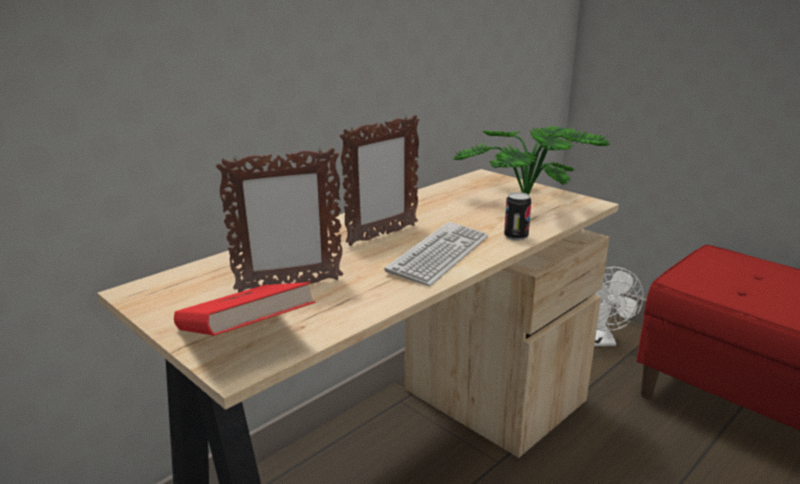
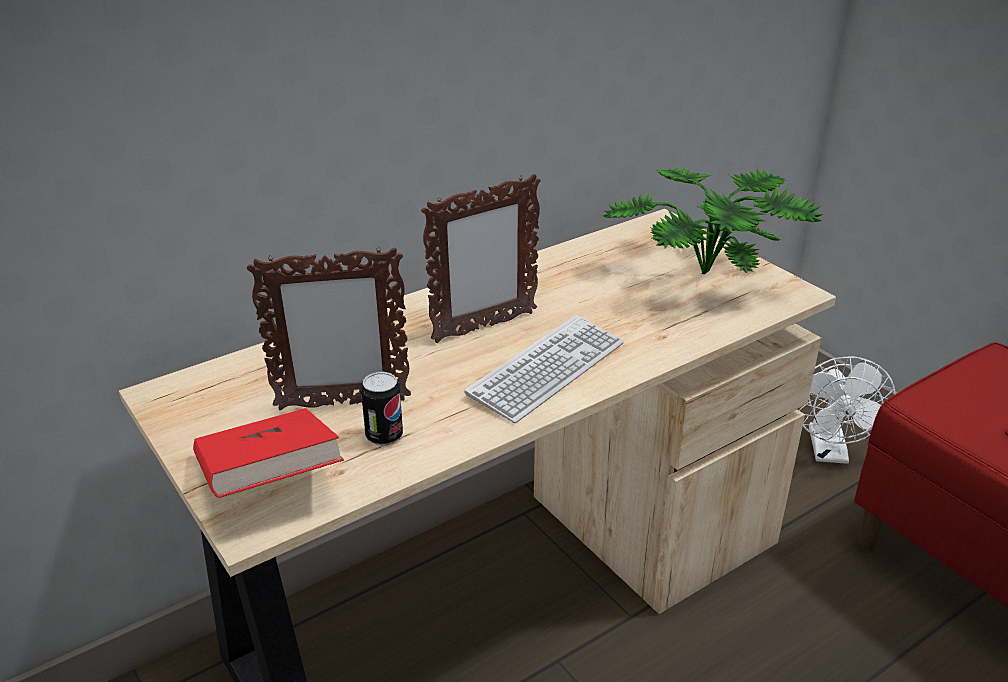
camera: 10 degrees right, 10 degrees up
(516, 236) = (661, 347): can -> can (384, 436)

